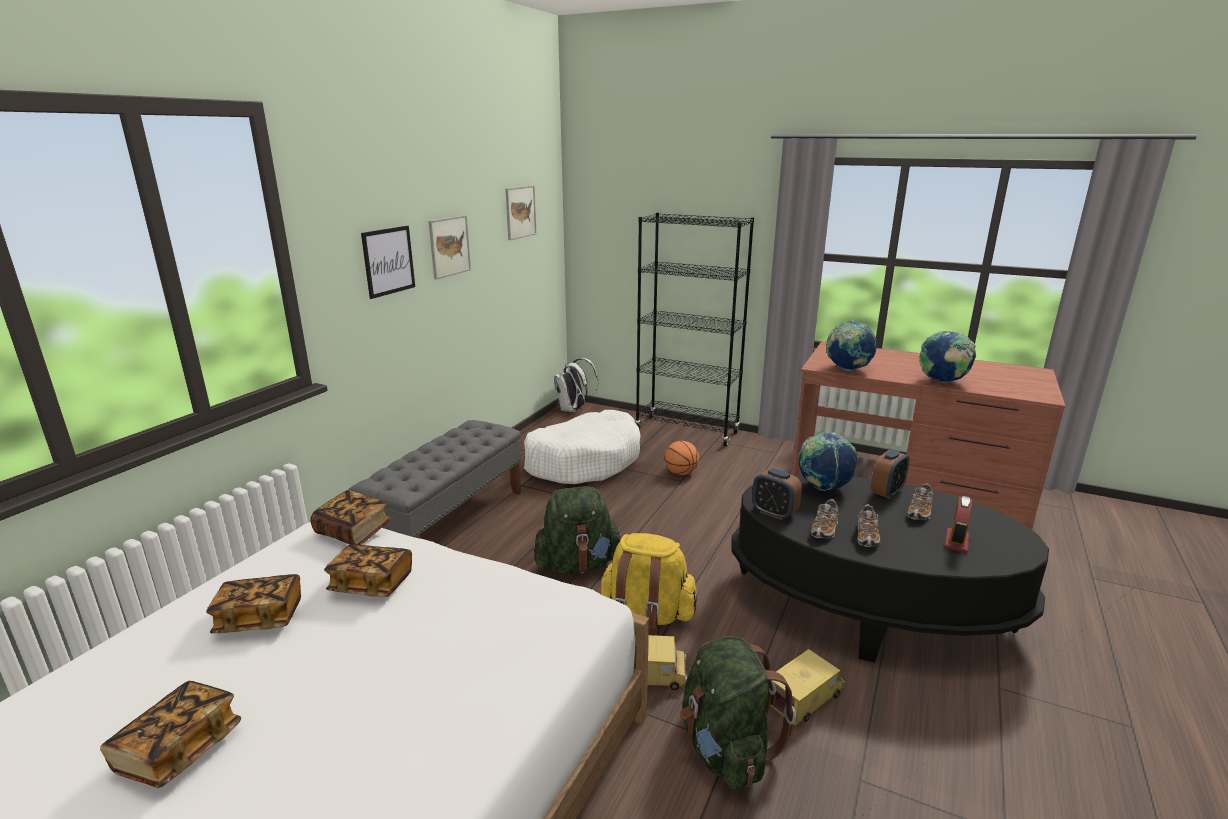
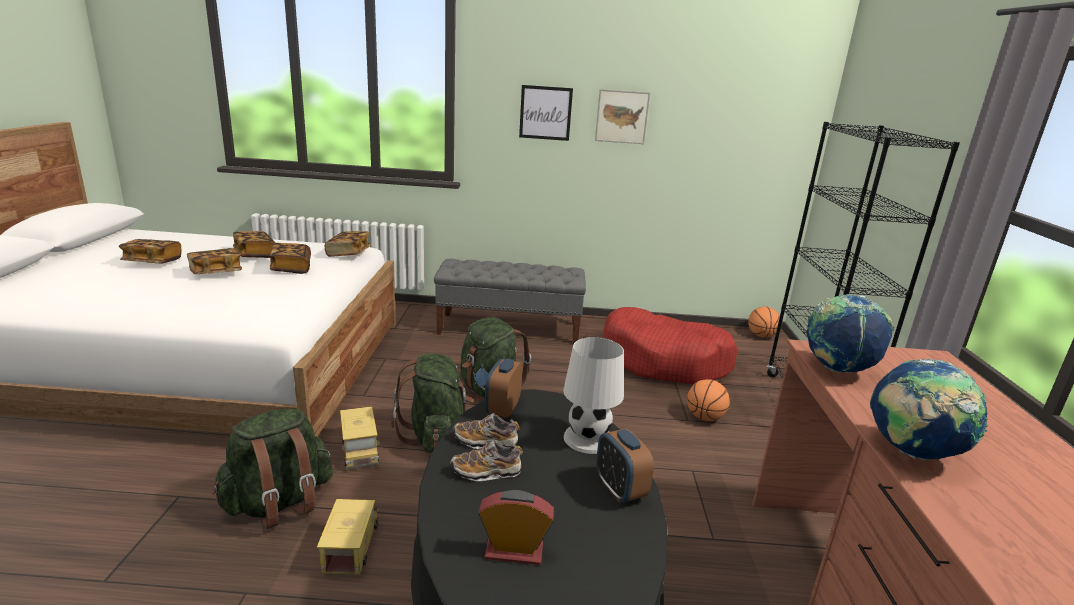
camera: 65 degrees right, 0 degrees up
(334, 658) = (216, 272): none -> book
(520, 212) = (742, 104): picture -> none
(573, 410) = (761, 336): white backpack -> basketball
(584, 461) = (664, 361): white dog bed -> red dog bed
(646, 616) = (435, 436): yellow backpack -> green backpack
(804, 698) = (350, 546): toy truck -> toy truck turned 120 degrees counterclockwise
(823, 488) = (588, 438): globe -> white table lamp
(887, 492) = (620, 489): alarm clock -> alarm clock turned 45 degrees clockwise
(919, 511) = (581, 519): shoe -> none

